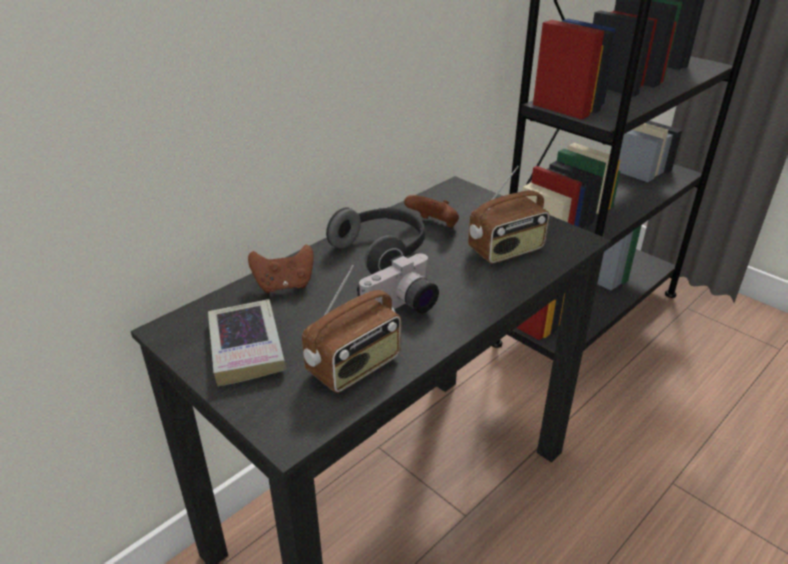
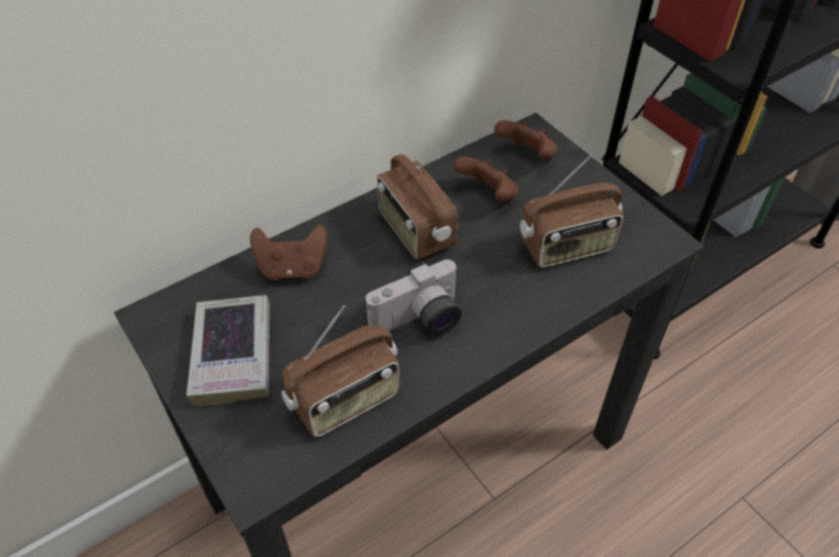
camera: 10 degrees right, 15 degrees up
(381, 252) = (415, 231): headphones -> radio
(457, 201) = (527, 156): none -> brown game controller

